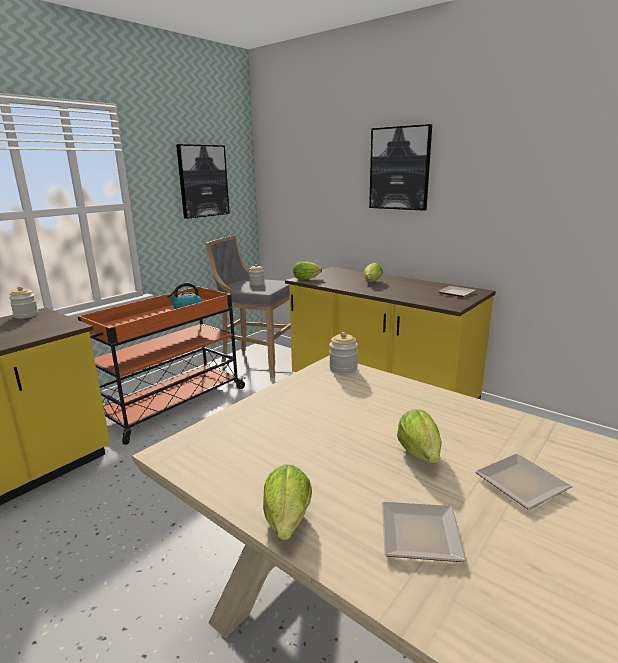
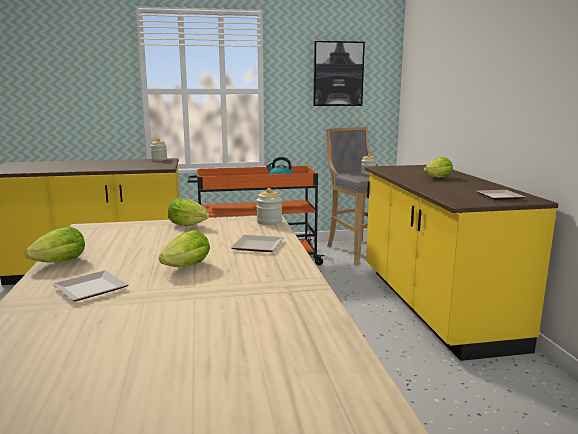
camera: 40 degrees right, 5 degrees down
(308, 279) = (385, 168): lettuce -> lettuce (190, 225)
(400, 168) = (493, 56): picture -> none
(521, 482) = (202, 297): plate -> plate (259, 246)

